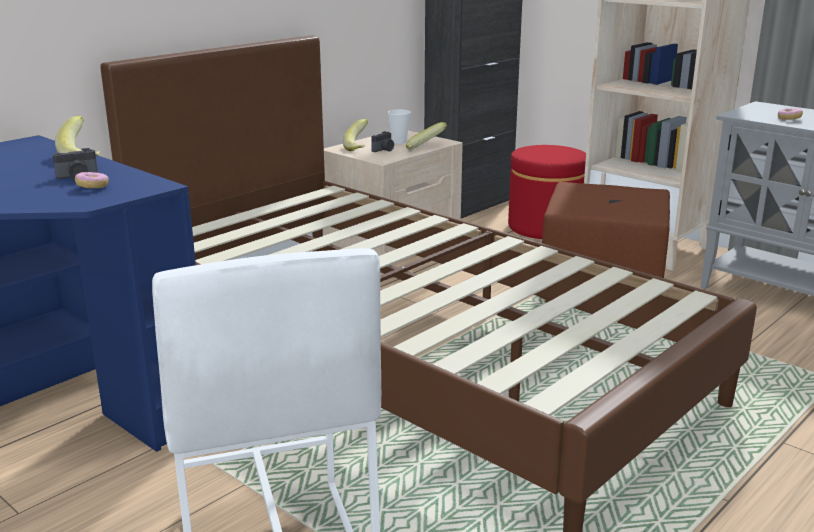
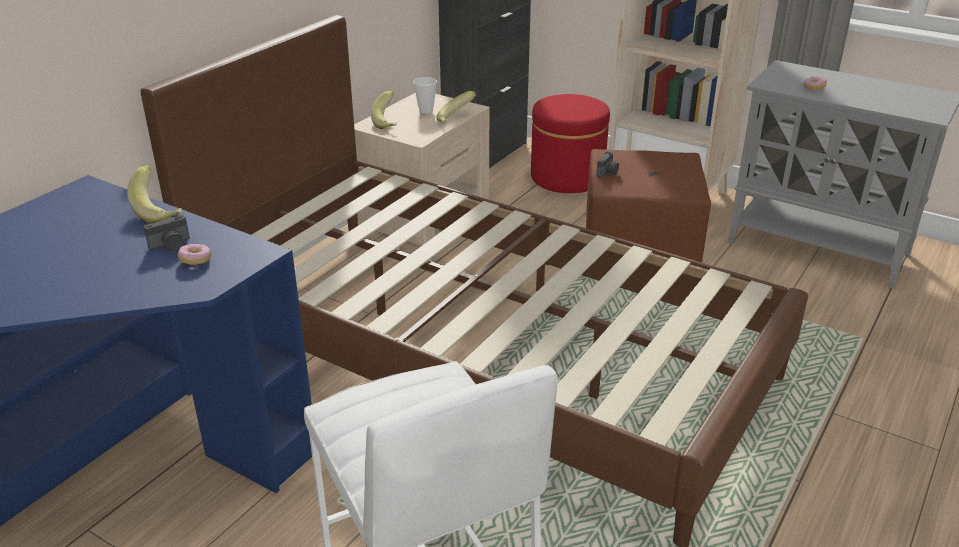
camera: 10 degrees left, 10 degrees up
(384, 150) = (415, 124): camera -> camera (608, 172)

